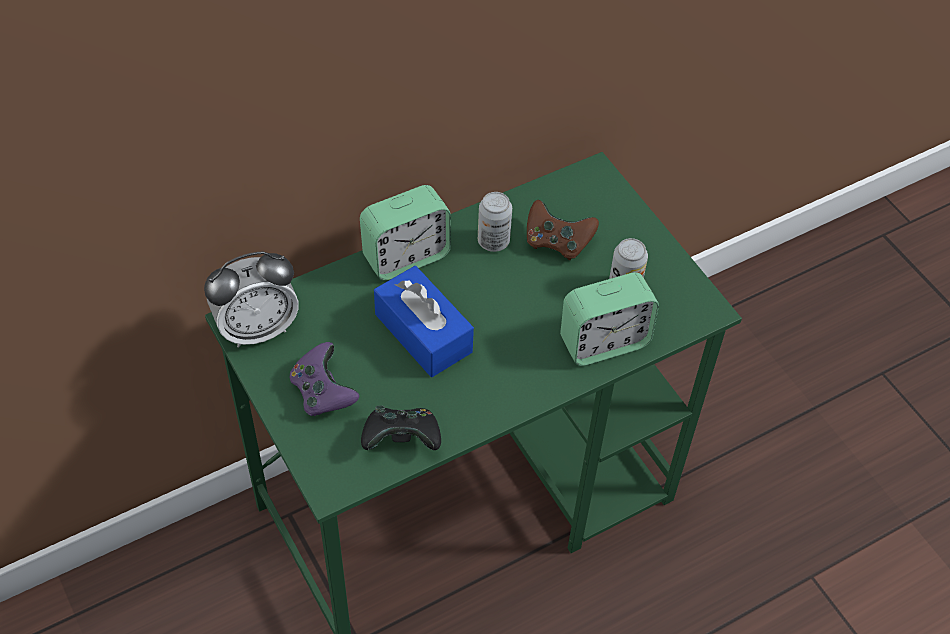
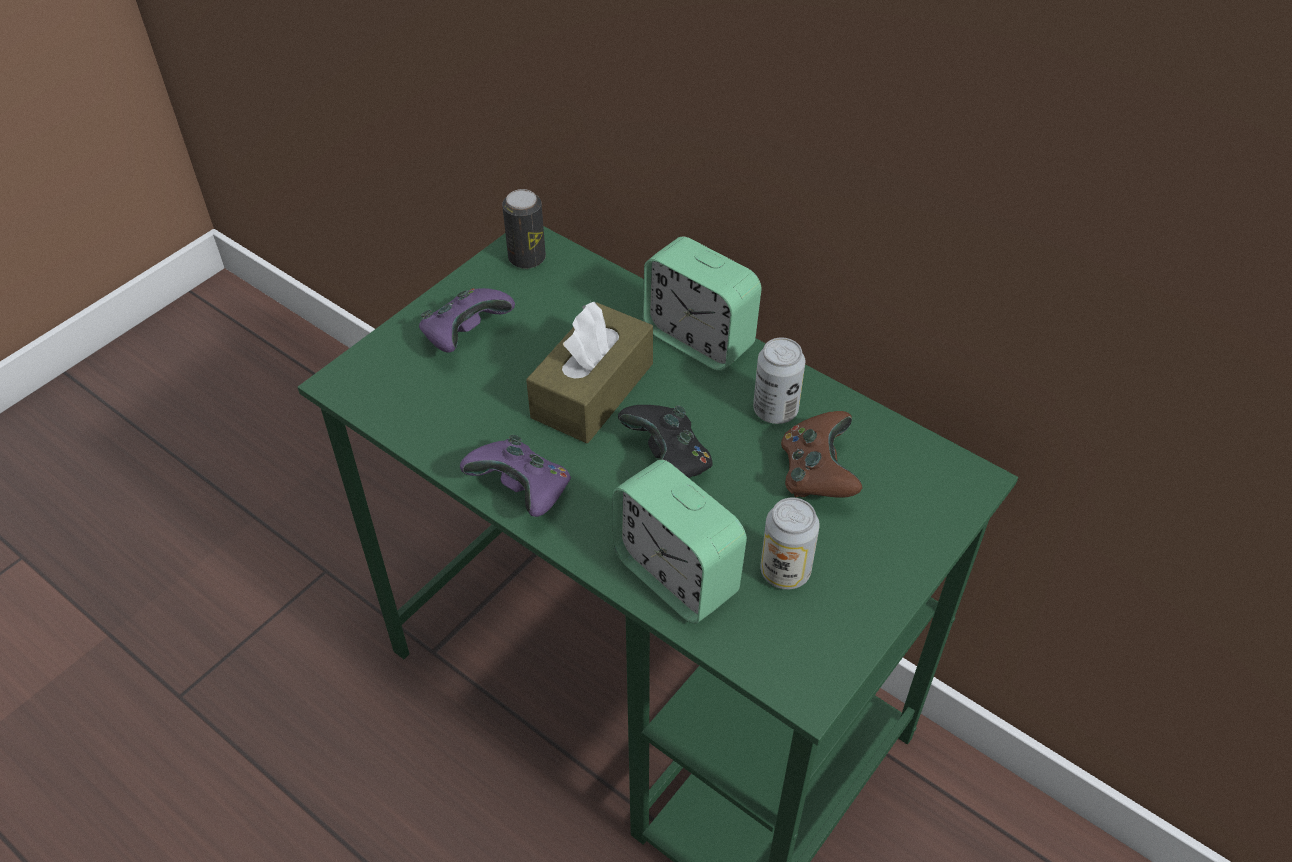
camera: 70 degrees right, 5 degrees down
(257, 329) = (527, 258): alarm clock -> can
(402, 439) = (429, 420): black game controller -> black game controller (667, 461)
(423, 333) = (592, 390): blue tissue box -> brown tissue box
(498, 402) = (523, 491): none -> purple game controller

